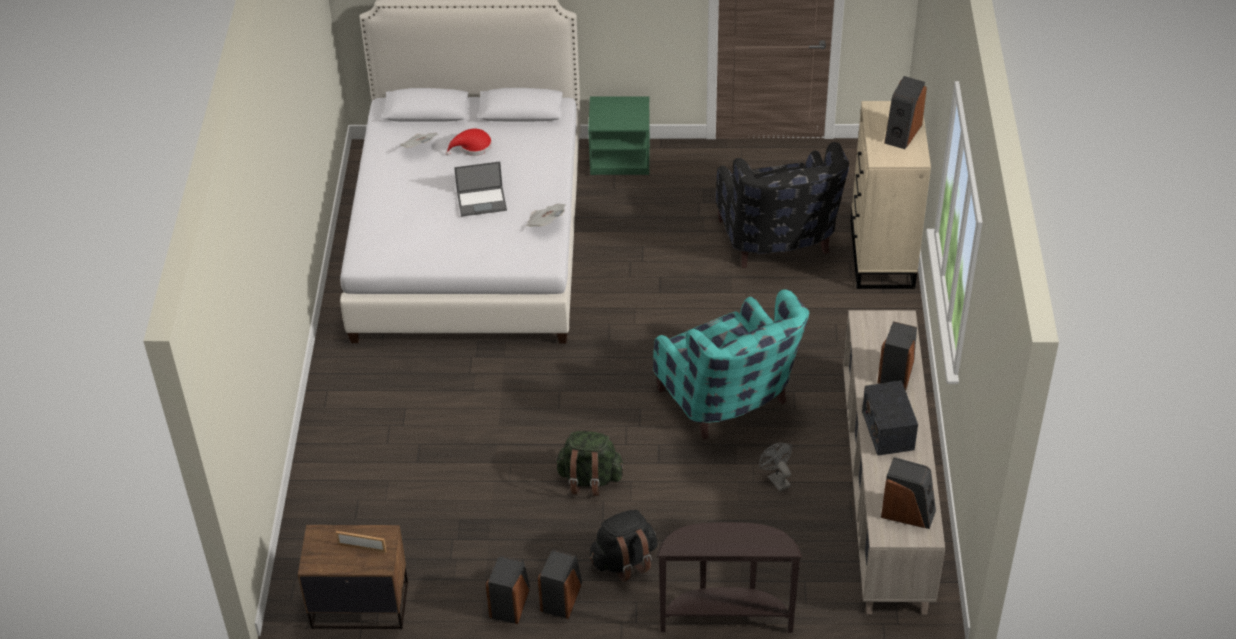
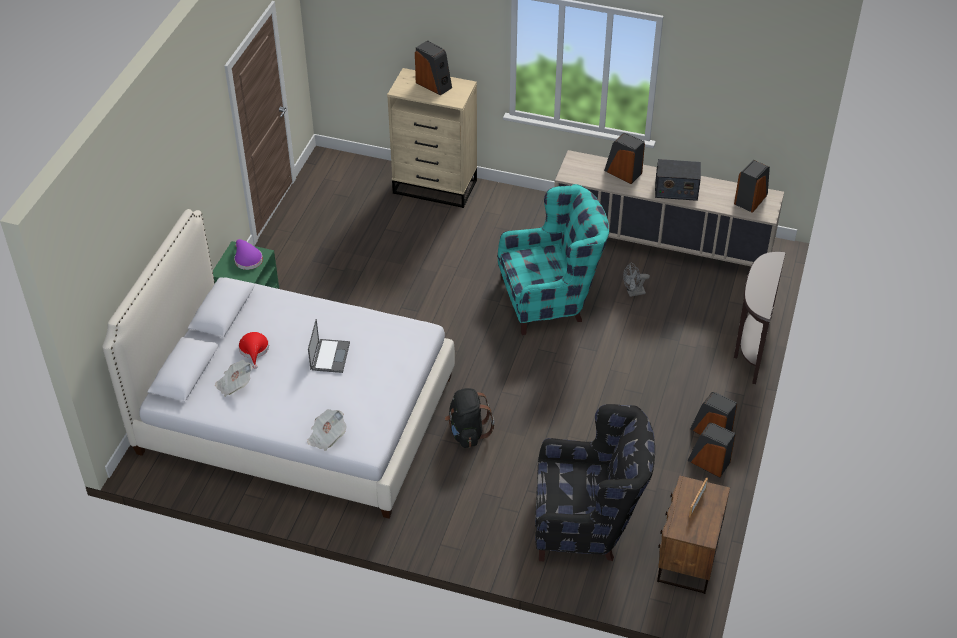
camera: 75 degrees left, 0 degrees up
(545, 223) = (377, 322): newspaper -> newspaper (326, 437)
(589, 479) = (600, 392): green backpack -> none
(624, 561) = (686, 389): black backpack -> black backpack (467, 432)
(625, 115) = (247, 259): none -> purple hat
(778, 243) = (396, 235): black armchair -> black armchair (588, 524)

